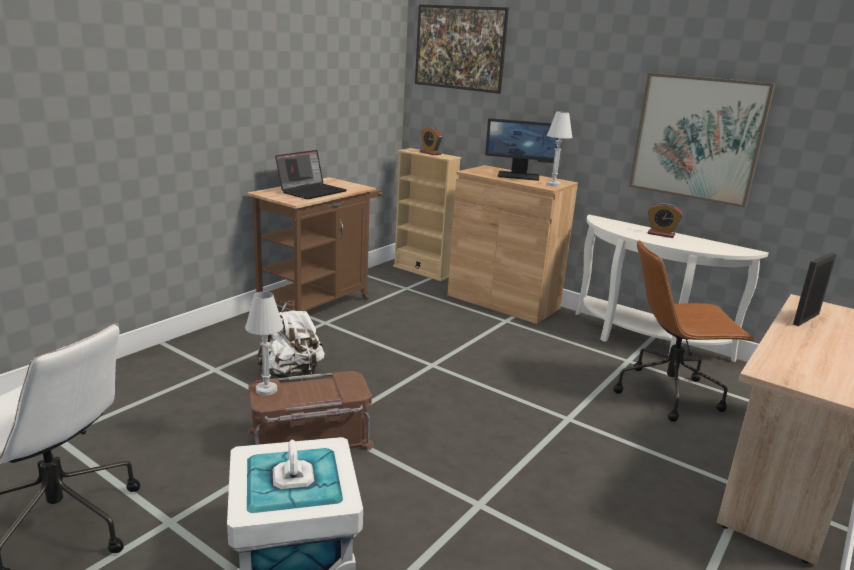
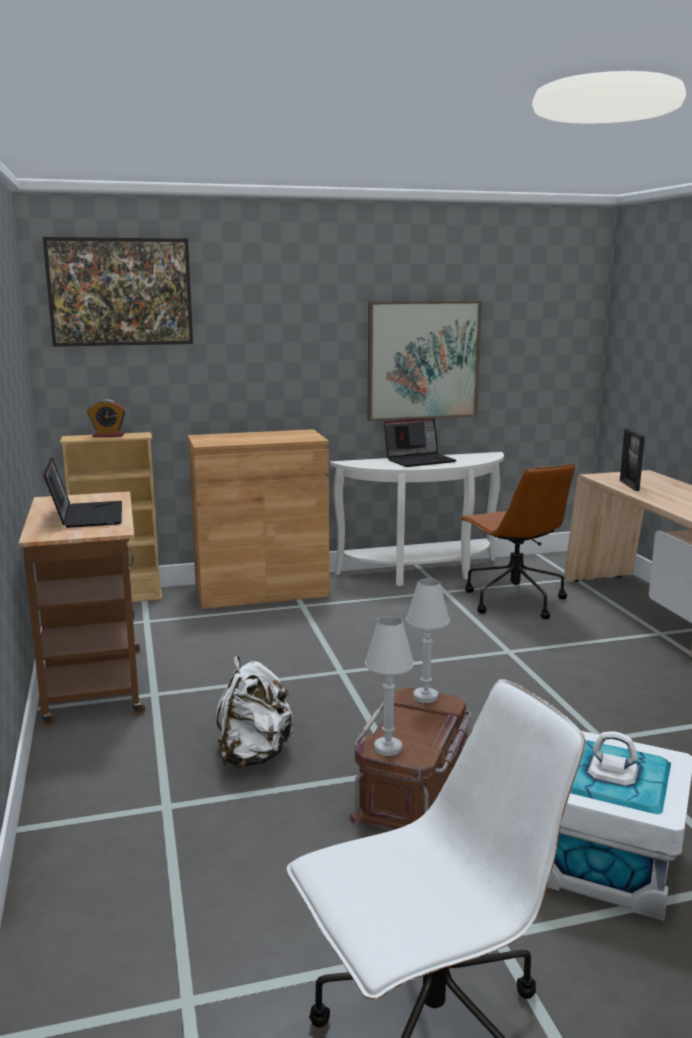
camera: 50 degrees left, 5 degrees down
(518, 176) = (256, 436): monitor -> none
(553, 184) = (309, 435): white table lamp -> white table lamp (425, 697)
(661, 234) = (420, 460): alarm clock -> laptop
(669, 393) = (513, 600): brown office chair -> brown office chair turned 60 degrees counterclockwise

